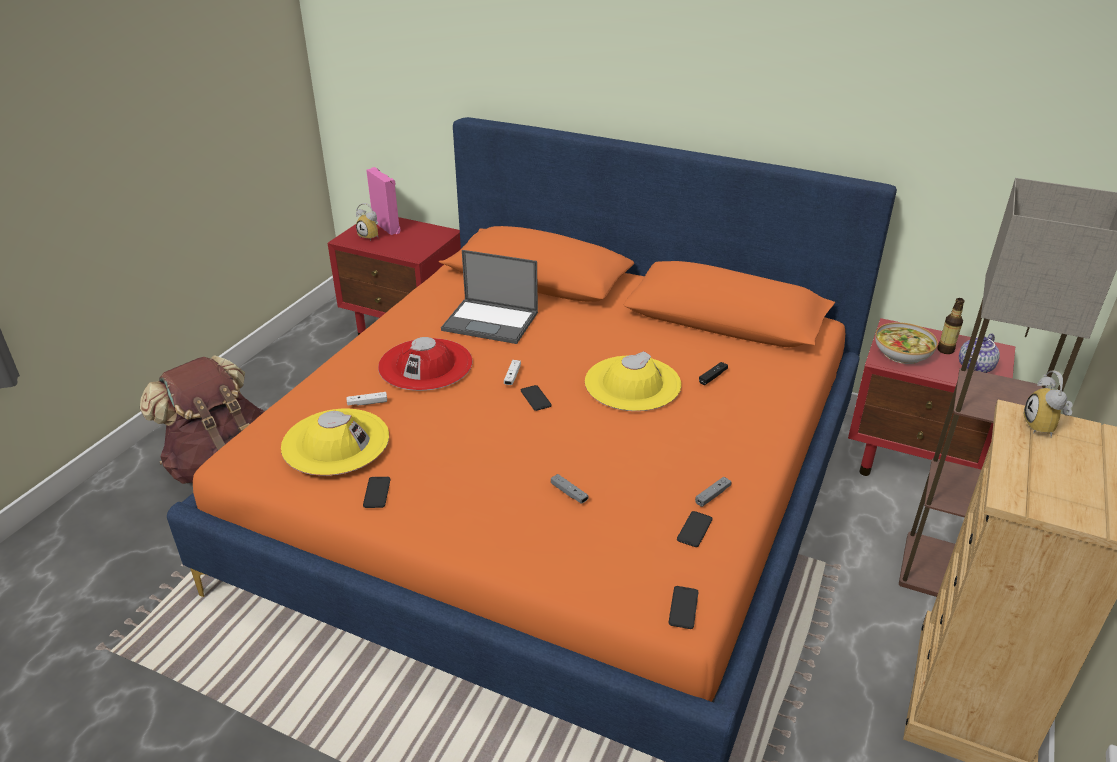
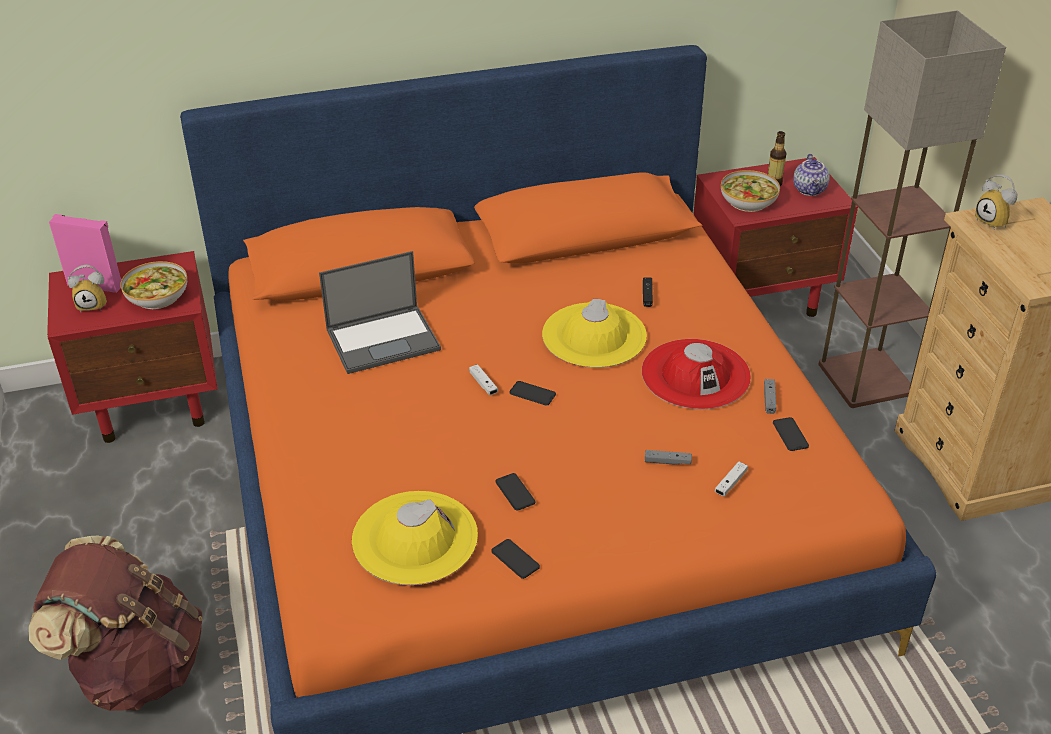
camera: 40 degrees left, 5 degrees up
(367, 403) = (385, 485): white game controller -> white game controller (730, 483)
(408, 245) = (157, 296): none -> bowl
(425, 364) = (385, 416): red hat -> red hat (695, 374)
(683, 607) = (853, 498): phone -> phone (515, 492)

